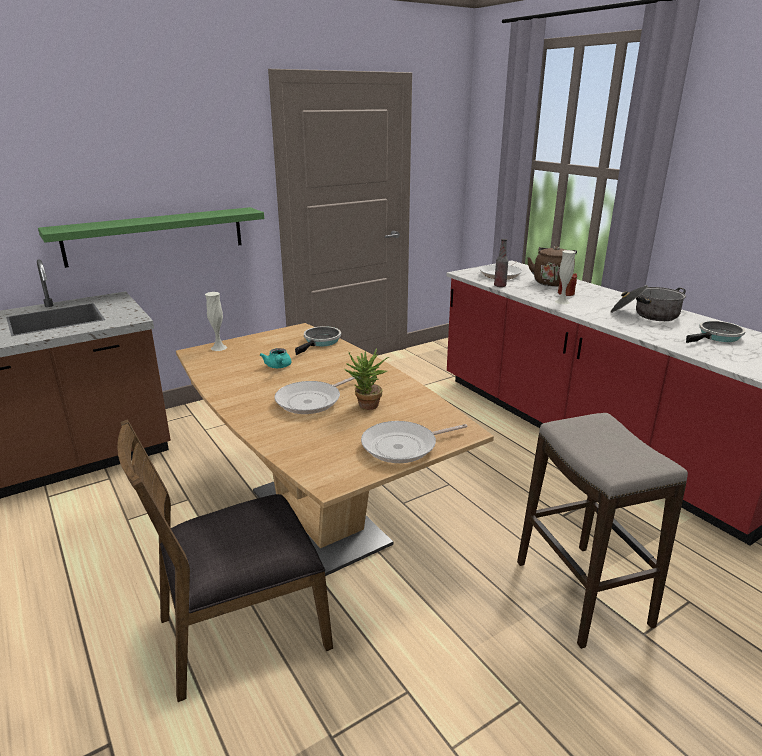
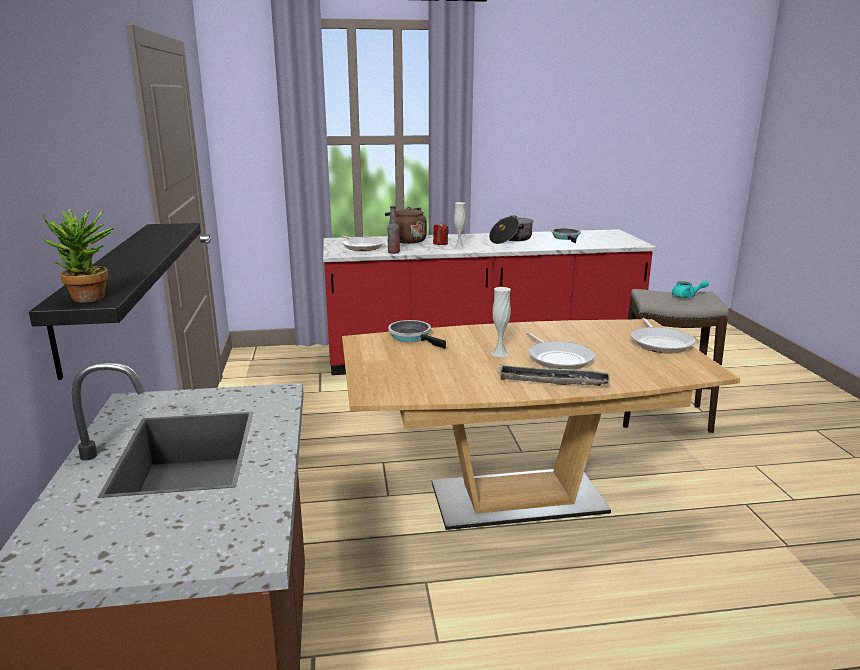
camera: 65 degrees left, 5 degrees down
(156, 236) = (107, 289): green shelf -> black shelf
(219, 348) = (372, 381): white vase -> white vase (499, 353)
(242, 630) = (669, 572): brown chair -> none
(253, 405) = (552, 381): none -> tray
(278, 367) = (462, 361): turquoise teapot -> turquoise teapot (687, 296)
(366, 407) = (584, 343): potted plant -> potted plant (89, 299)

